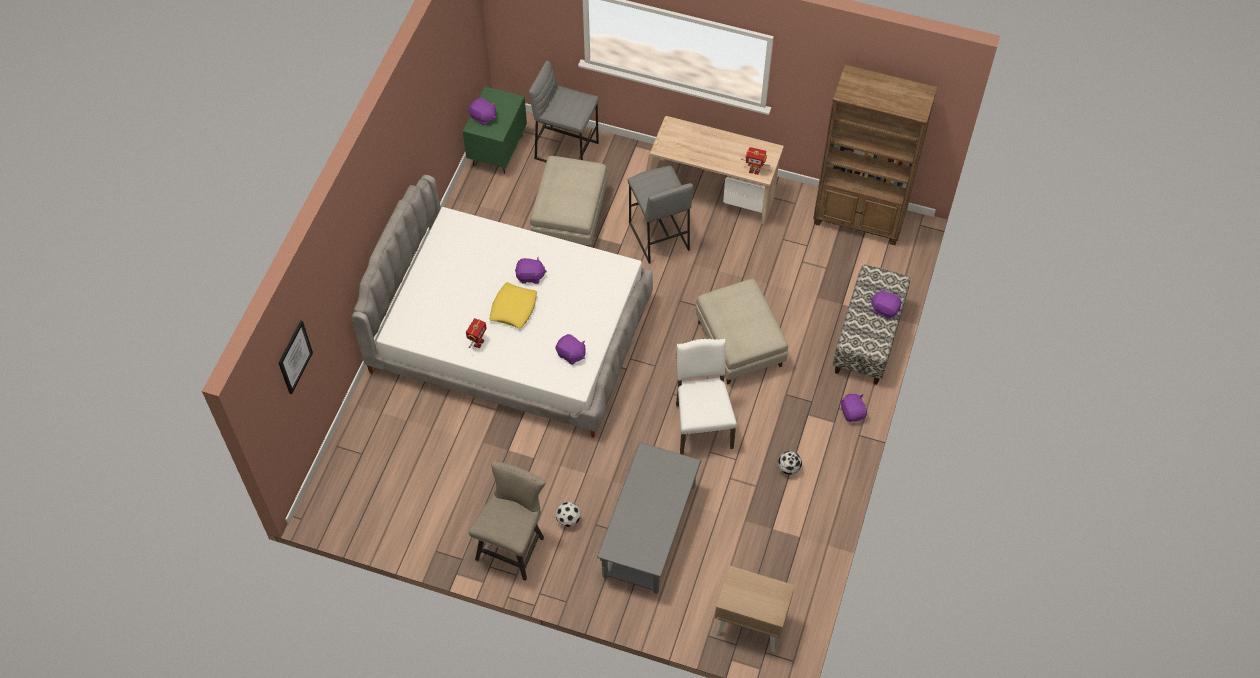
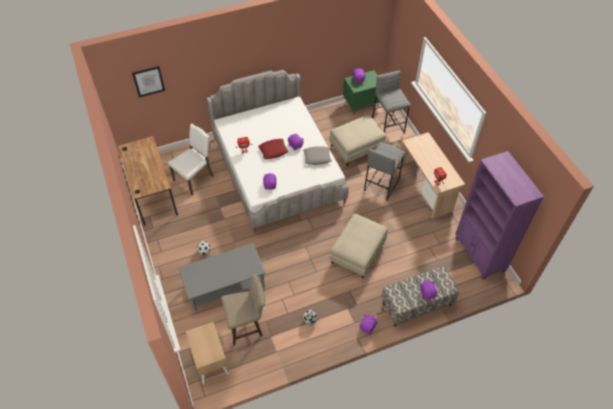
camera: 50 degrees right, 5 degrees down
(398, 521) = (153, 194): none -> brown desk
(513, 308) = (273, 150): yellow pillow -> red pillow
(513, 545) = (174, 240): beige stool -> beige stool (247, 325)
(577, 267) = (317, 157): none -> grey pillow
(702, 424) = (300, 268): white chair -> white chair (195, 178)
(859, 220) = (479, 255): brown bookcase -> purple bookcase

